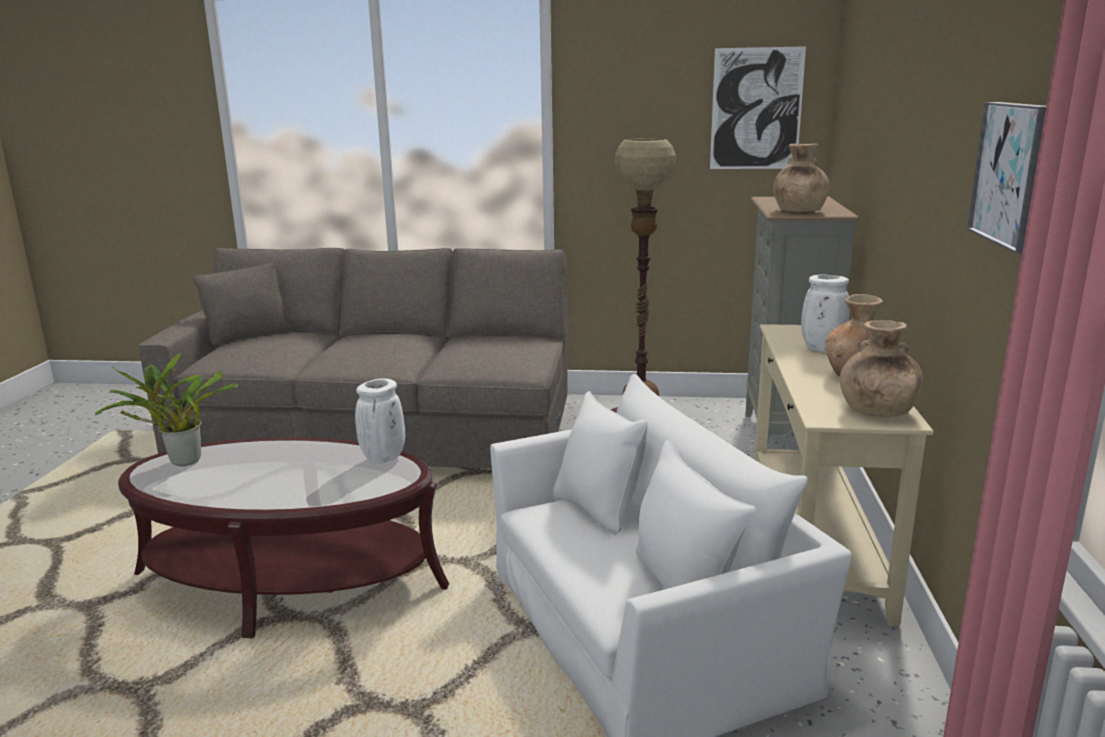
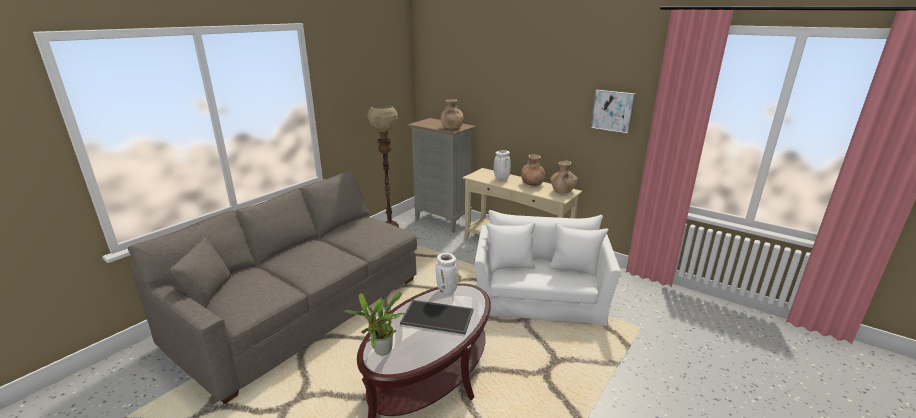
camera: 60 degrees left, 5 degrees up
(299, 472) = (438, 316): none -> tray
(756, 109) = (391, 83): picture -> none

